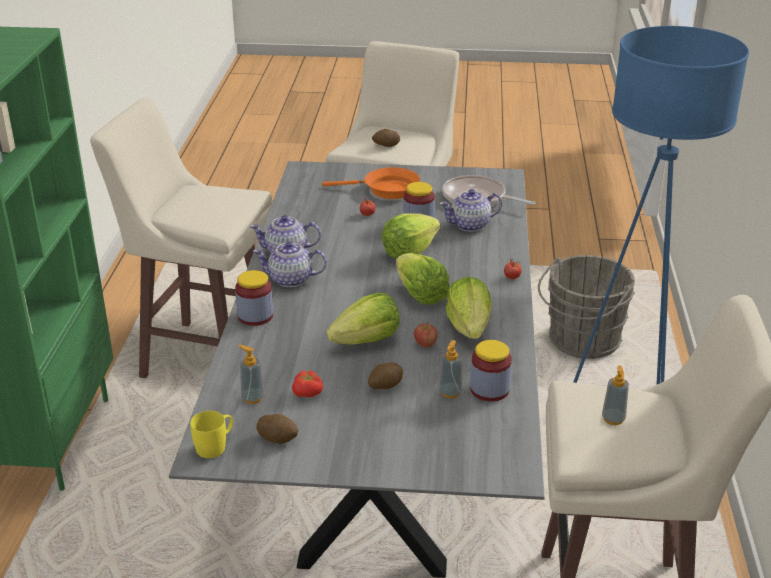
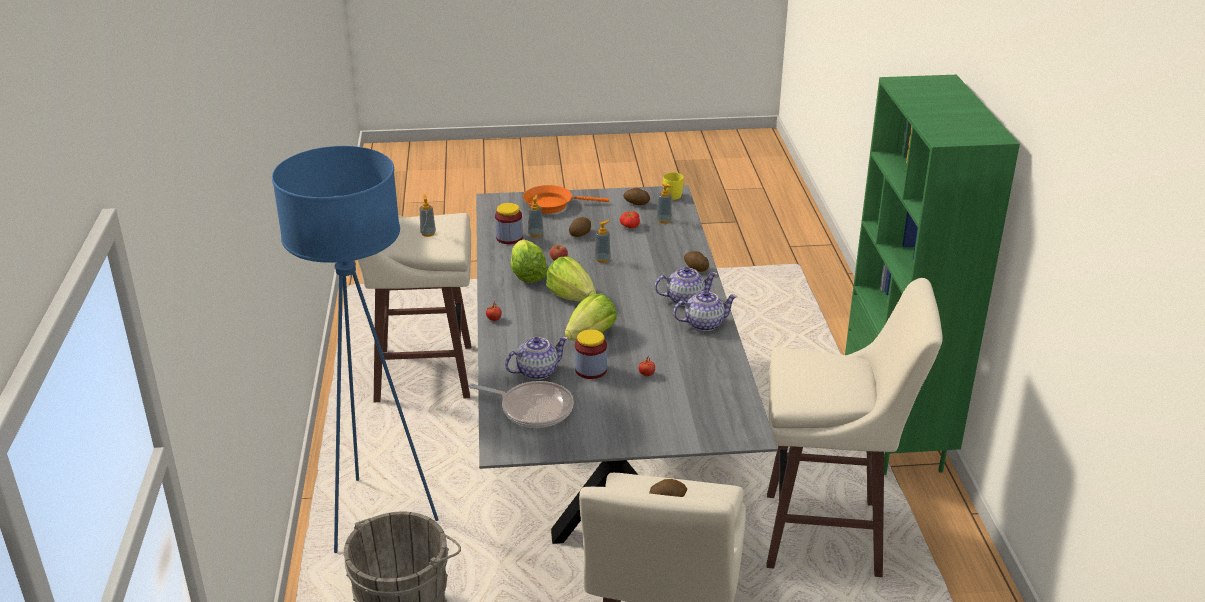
camera: 170 degrees right, 0 degrees up
(255, 316) = (695, 268): jar -> potato
(367, 341) = (602, 259): lettuce -> soap dispenser
(386, 190) = (638, 411): orange frying pan -> orange frying pan (552, 205)

